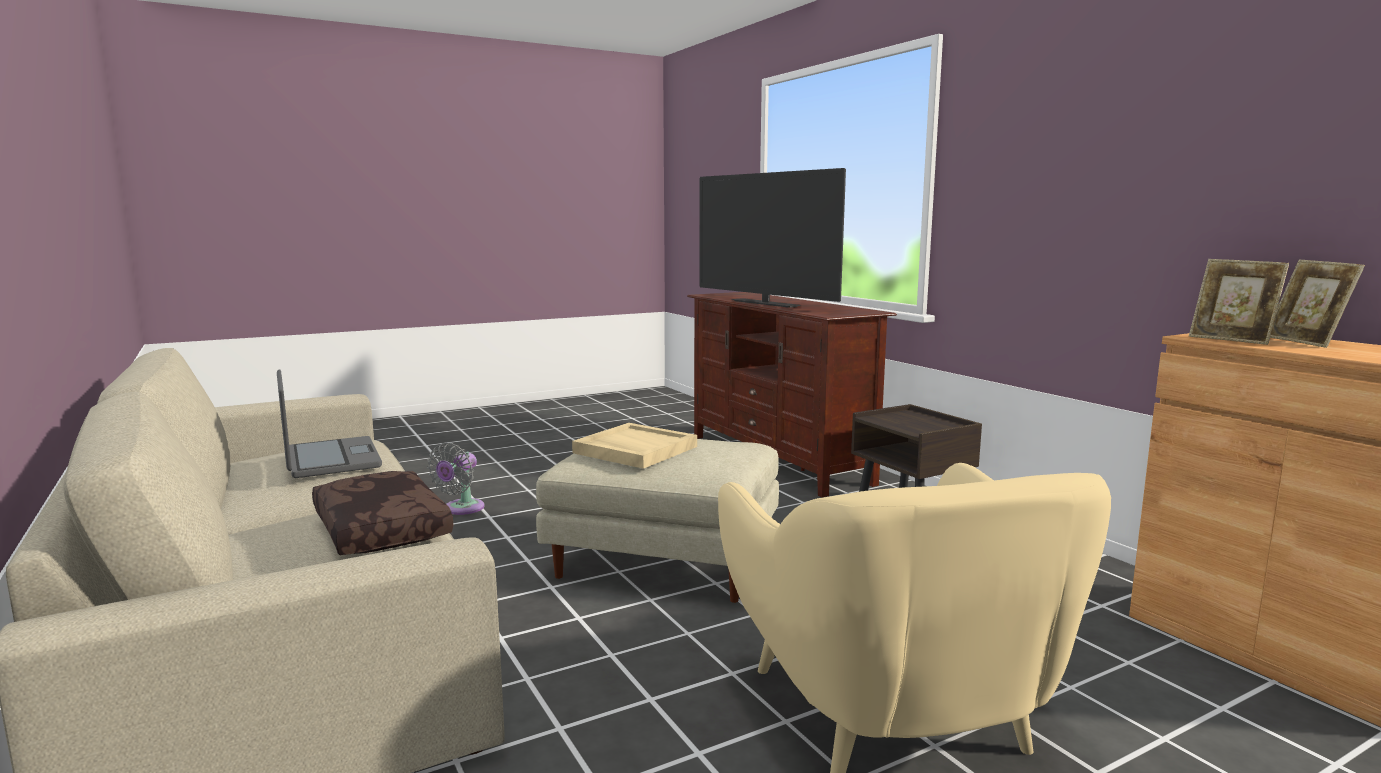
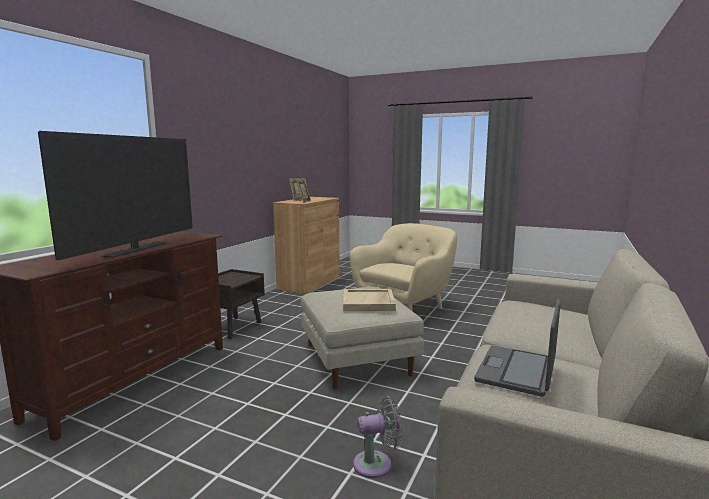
camera: 125 degrees left, 0 degrees up
(378, 529) = (523, 317): brown pillow -> none

